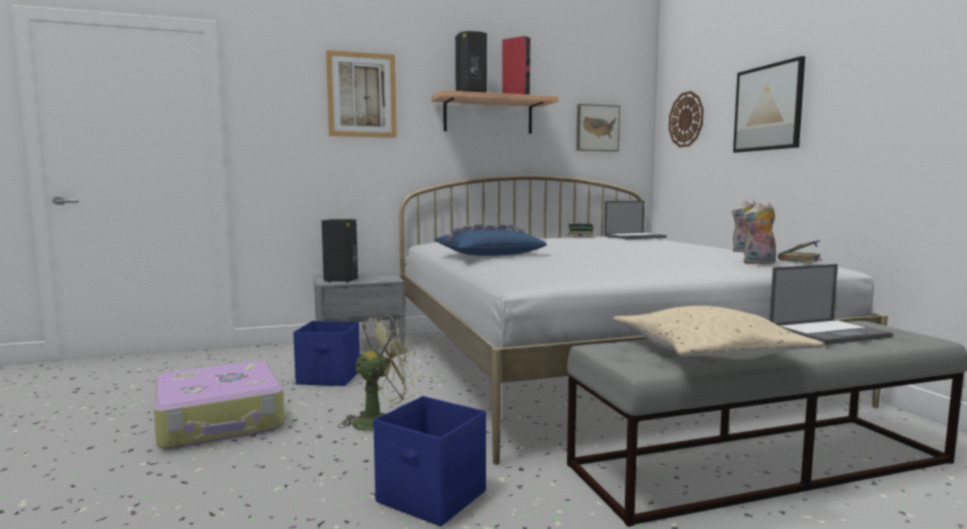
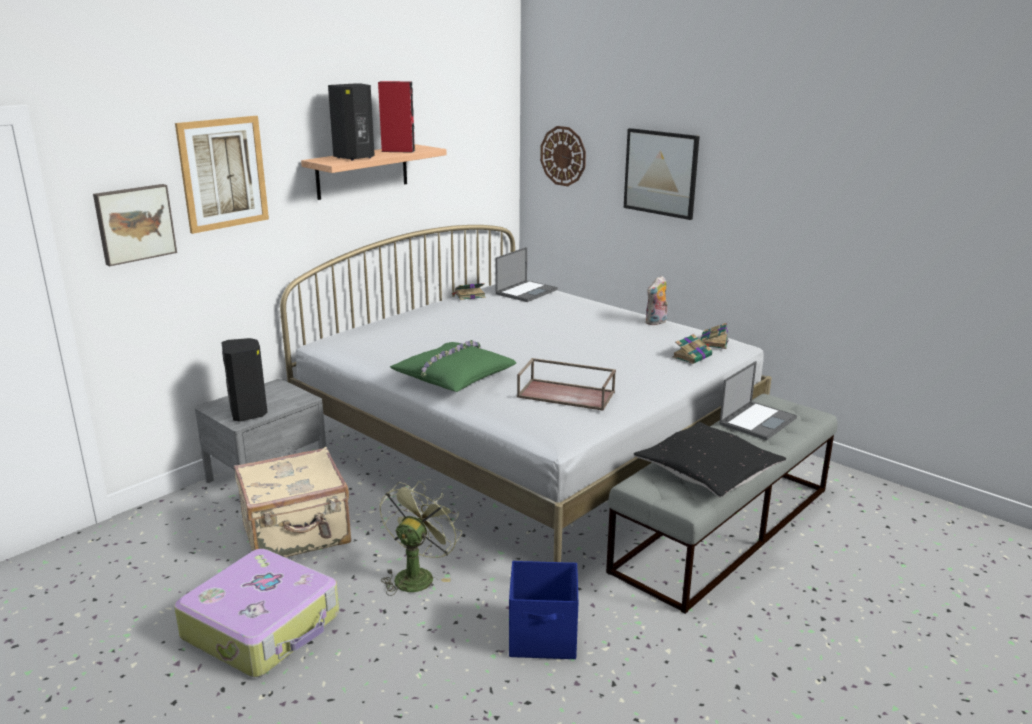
camera: 30 degrees left, 15 degrees up
(329, 378) = (297, 535): blue storage box -> beige suitcase
(488, 254) = (453, 376): blue pillow -> green pillow
(574, 264) = (567, 394): none -> brown tray
(596, 128) = (468, 164): picture -> picture (134, 223)
(707, 352) = (707, 471): beige pillow -> black pillow
(759, 263) = (692, 356): plush toy -> book

